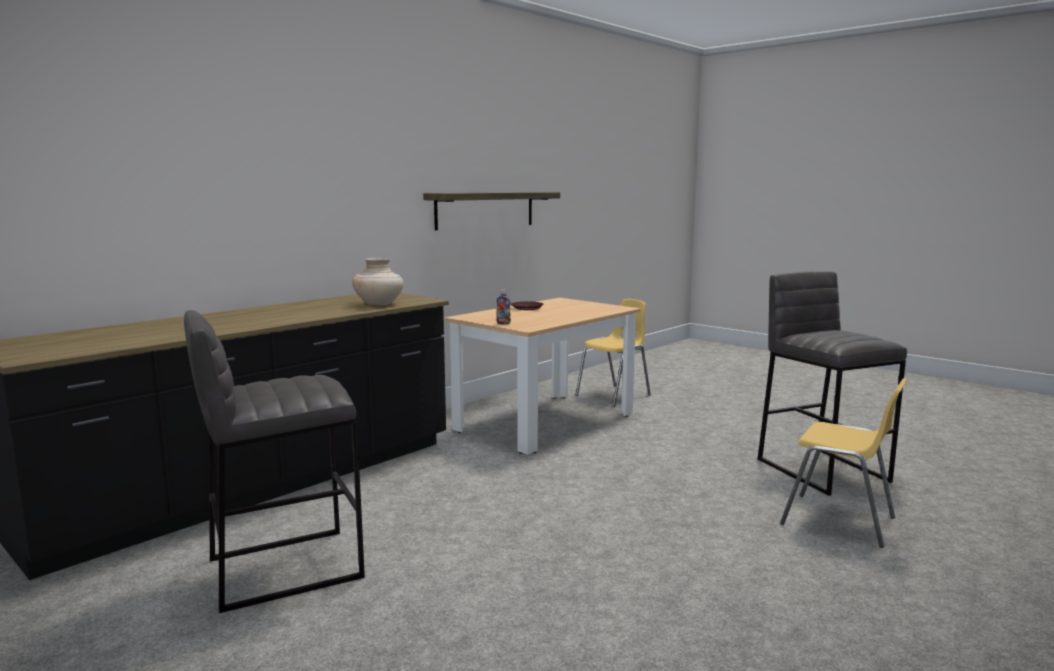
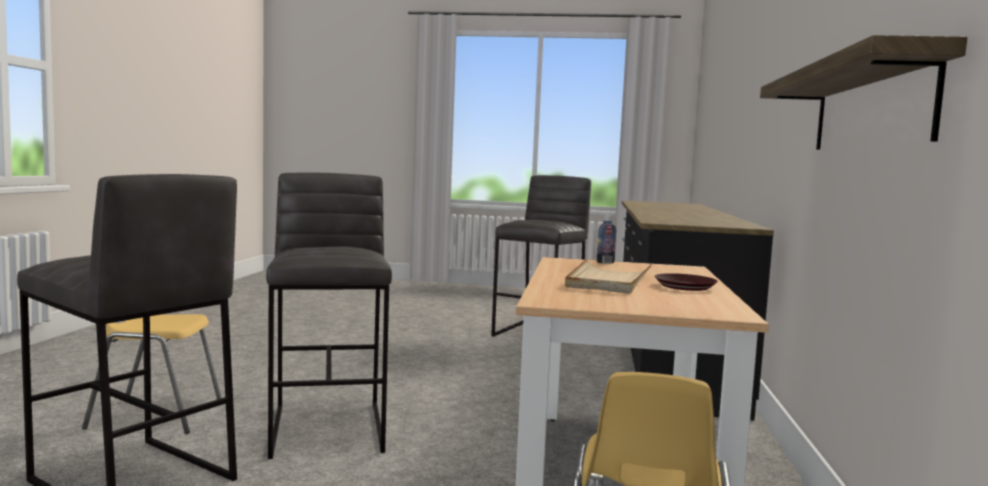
camera: 145 degrees right, 5 degrees down
(379, 304) = (667, 218): beige vase -> none
(555, 313) = (608, 281): none -> beige tray
(689, 479) = (329, 428): none -> grey stool

